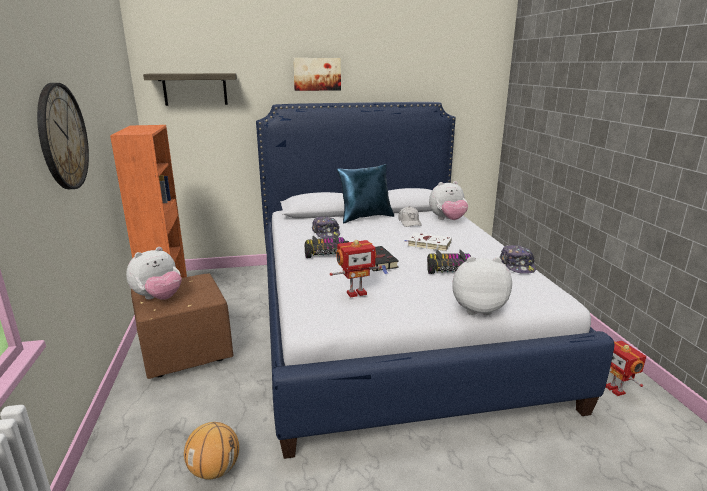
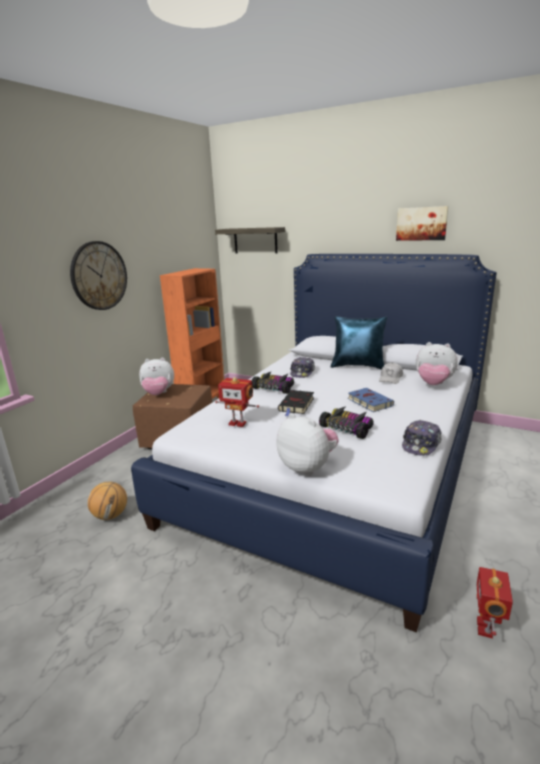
camera: 40 degrees right, 0 degrees up
(317, 74) = (351, 226): picture -> picture (421, 223)
(428, 244) = (368, 402): white book -> blue book

